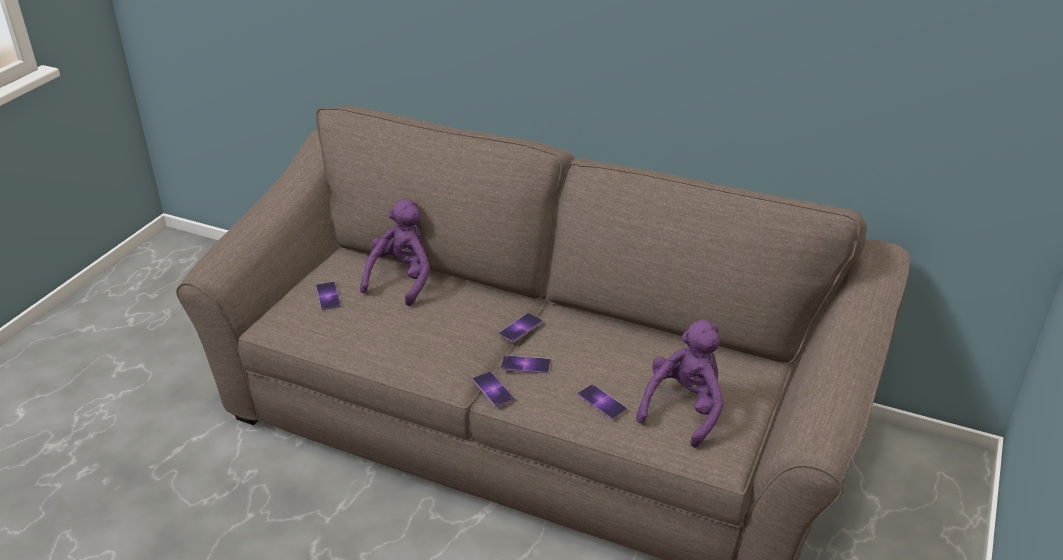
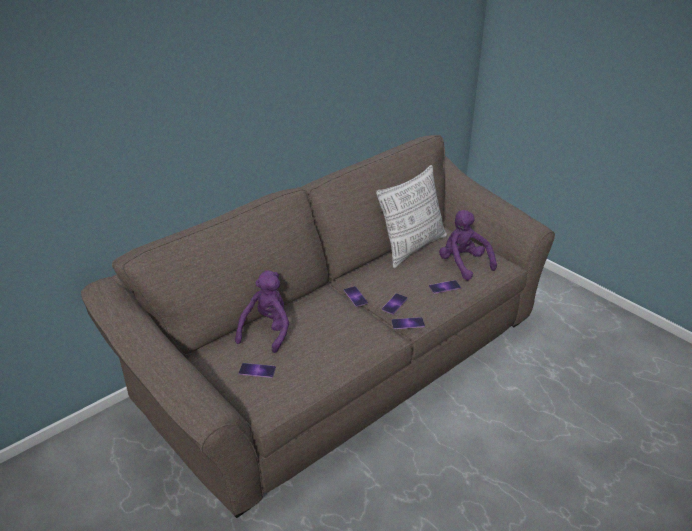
camera: 65 degrees left, 0 degrees up
(402, 279) = (266, 330): purple plush toy -> purple plush toy turned 60 degrees clockwise
(681, 345) = (412, 247): none -> pillow

